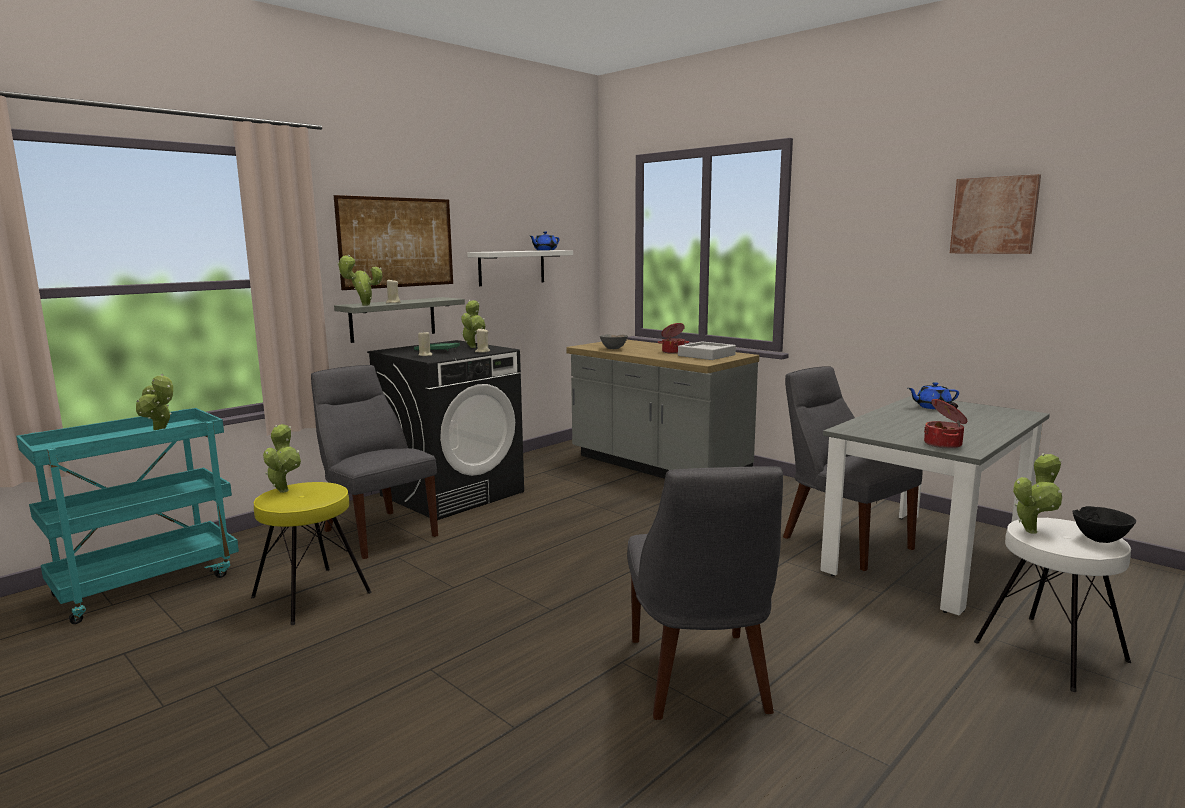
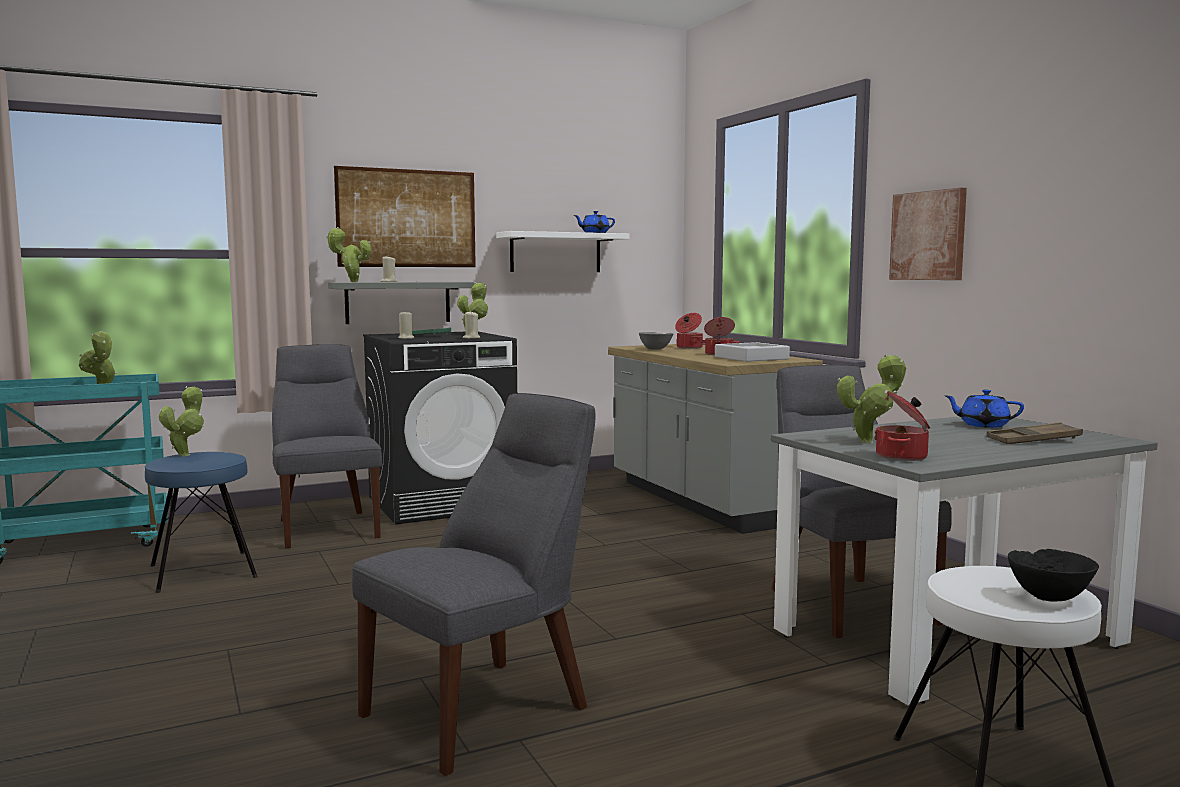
camera: 20 degrees right, 5 degrees down
(311, 594) = (203, 571): yellow stool -> blue stool
(632, 344) = (688, 347): none -> cooking pot
(699, 679) = (484, 709): grey chair -> grey chair turned 150 degrees counterclockwise
(985, 419) = (1033, 440): none -> brown tray
(994, 215) = (1098, 157): picture -> picture (928, 236)
(1032, 530) = (961, 576): potted plant -> potted plant (870, 442)

